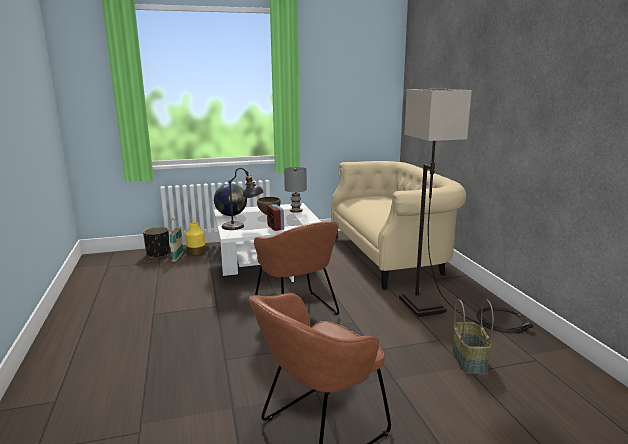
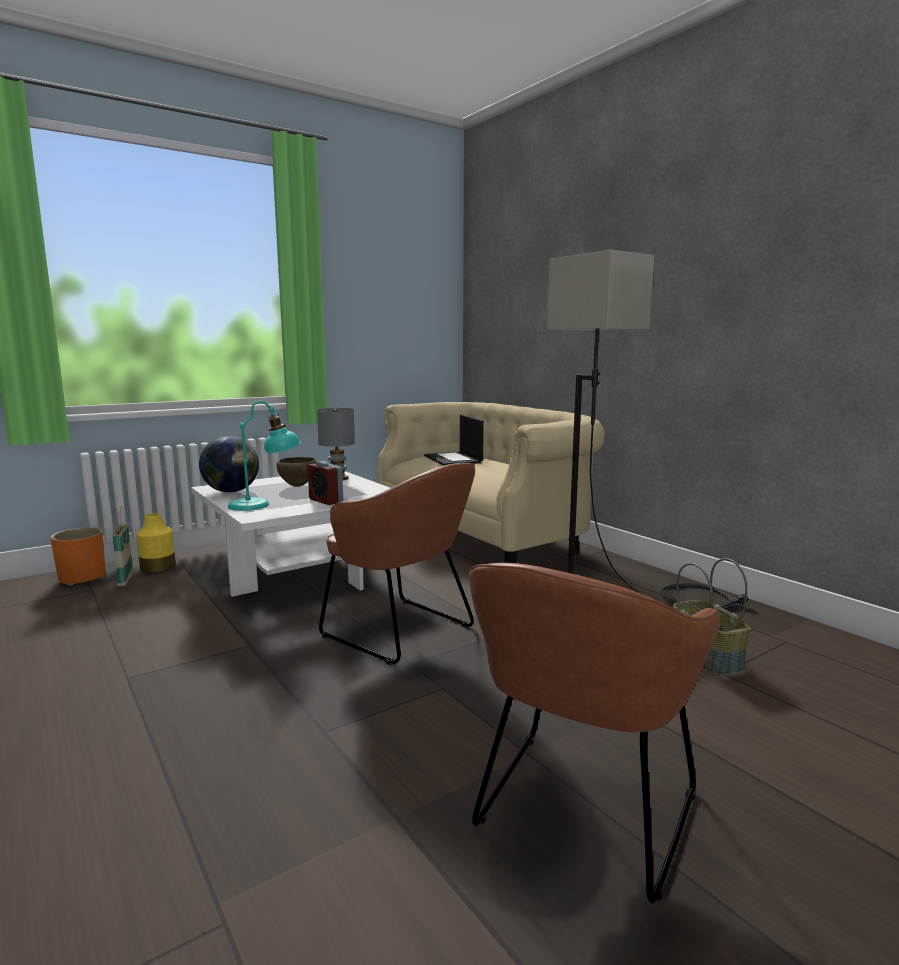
camera: 20 degrees left, 5 degrees down
(158, 254) = (82, 578): black planter -> orange planter
(242, 225) = (265, 503): grey table lamp -> turquoise table lamp
(375, 202) = (454, 459): none -> laptop

